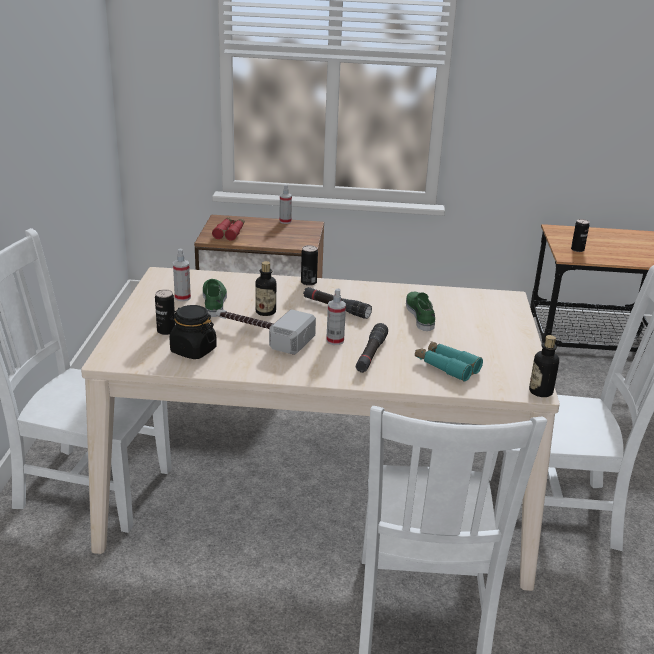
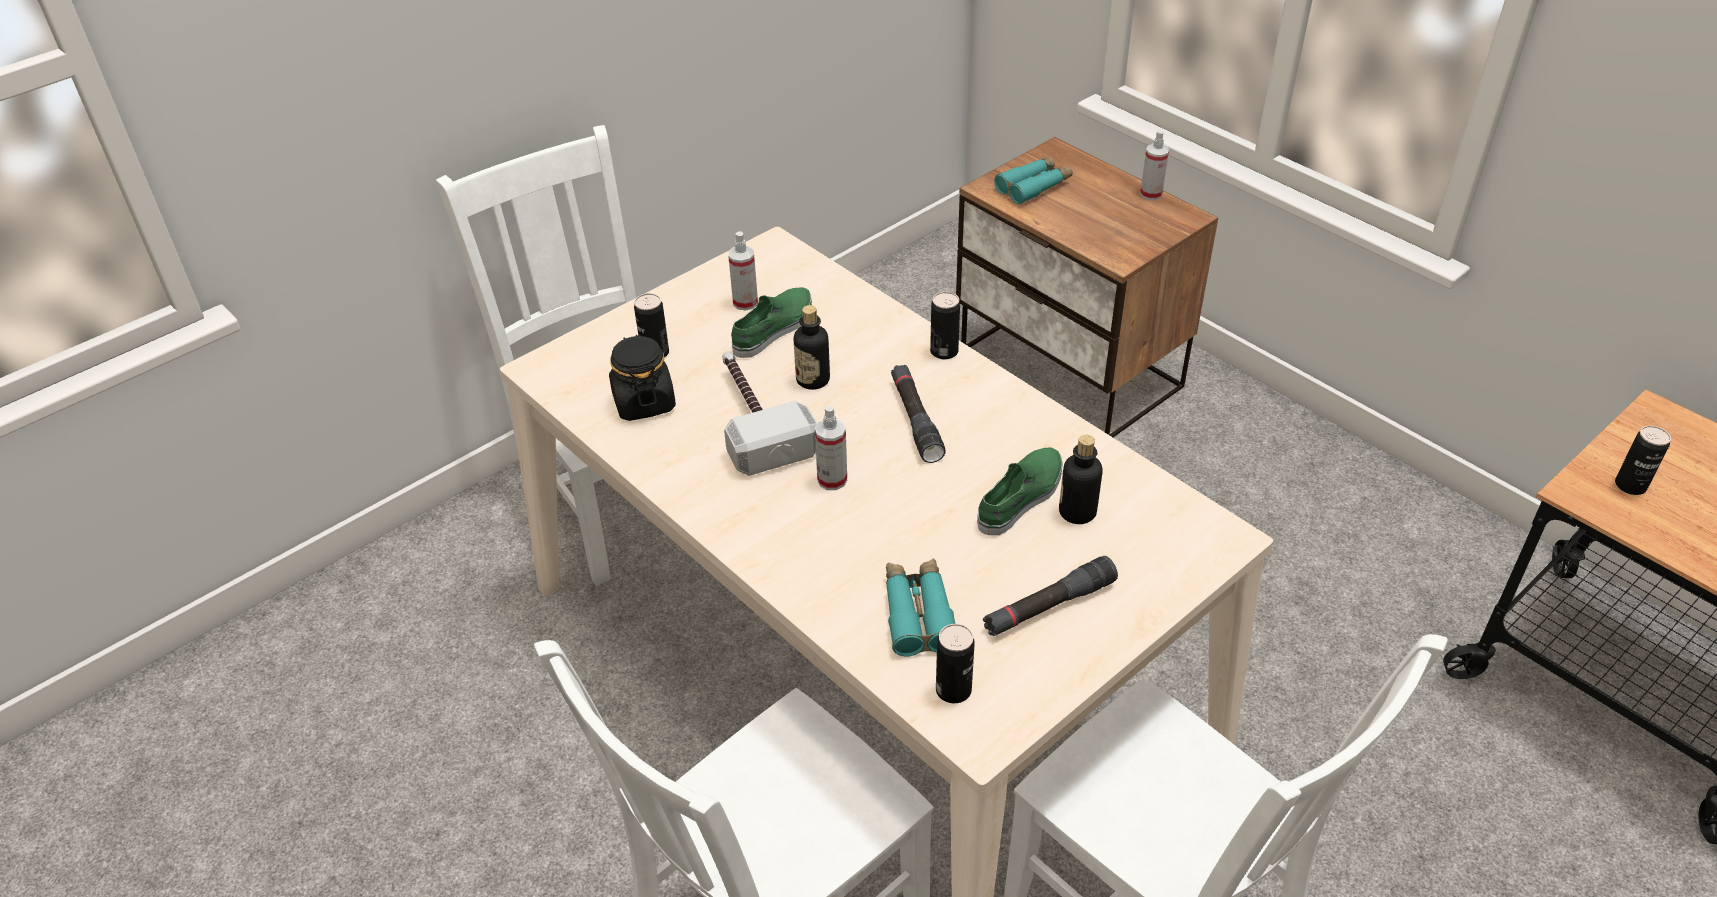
camera: 45 degrees right, 15 degrees up
(229, 233) = (1034, 186): red binoculars -> turquoise binoculars
(371, 354) = (845, 531): black flashlight -> black flashlight (1048, 606)
(500, 382) = (953, 690): none -> can
(540, 391) = (988, 744): bottle -> bottle (1077, 512)

